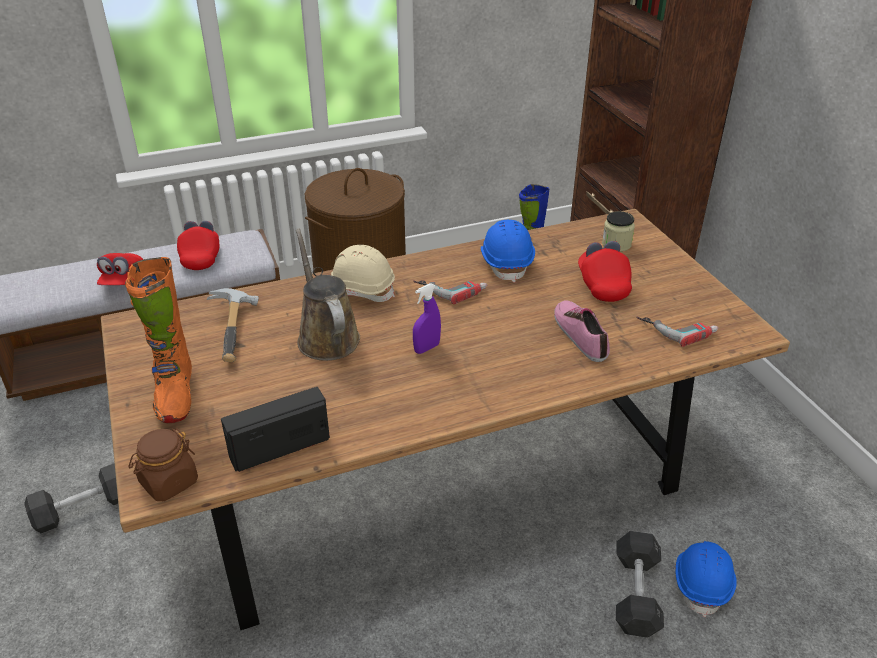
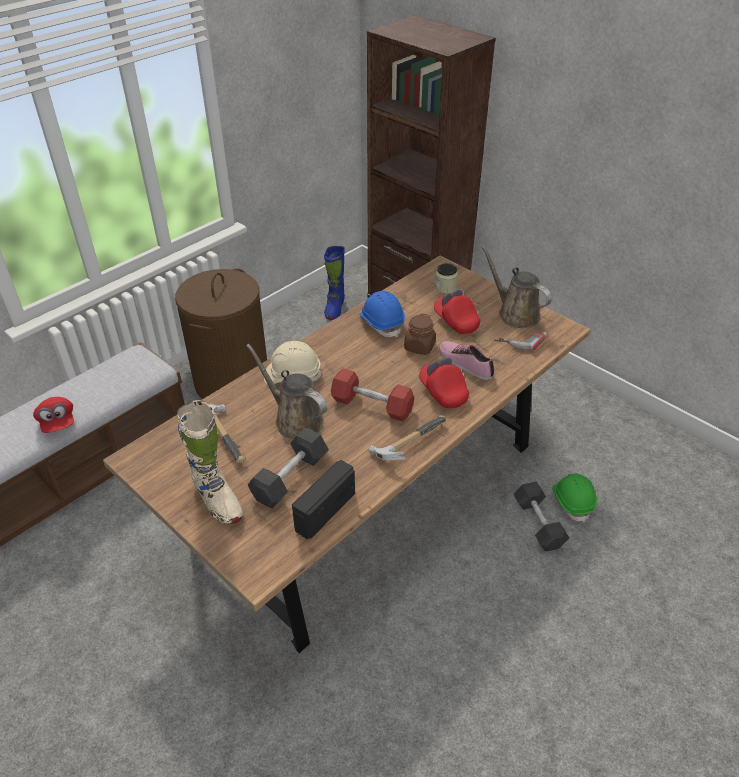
camera: 25 degrees left, 5 degrees up
(83, 509) = (113, 618): grey dumbbell -> grey dumbbell (290, 477)
(168, 482) = (266, 564): brown jar -> brown jar (419, 346)
(175, 394) = (217, 500): orange boot -> beige boot
(201, 257) = (111, 381): red cap -> red cap (443, 392)
(426, 348) = (372, 405): purple spray bottle -> red dumbbell
(436, 403) = (406, 443): none -> hammer
(451, 288) = (357, 354): power drill -> none
(691, 295) = (515, 313): none -> brown watering can
(702, 583) = (572, 501): blue hard hat -> green hard hat

